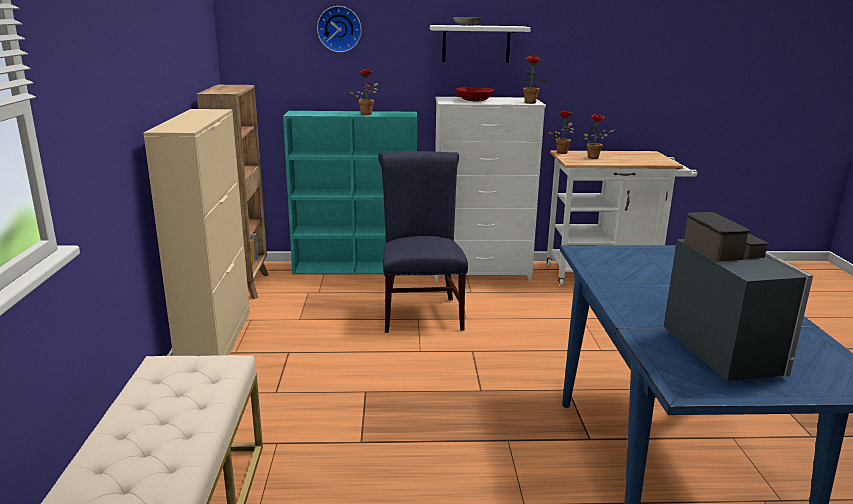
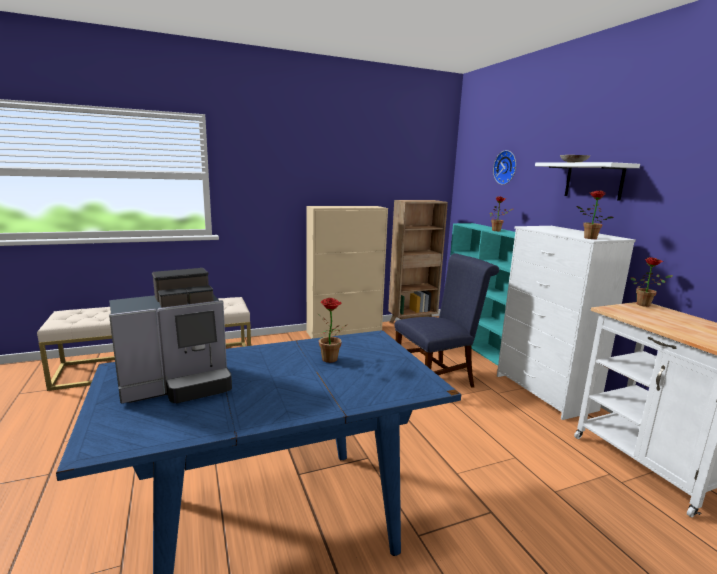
camera: 70 degrees right, 5 degrees down
(474, 101) = (553, 230): red bowl -> none
(595, 157) = (658, 317): potted plant -> potted plant (331, 360)

